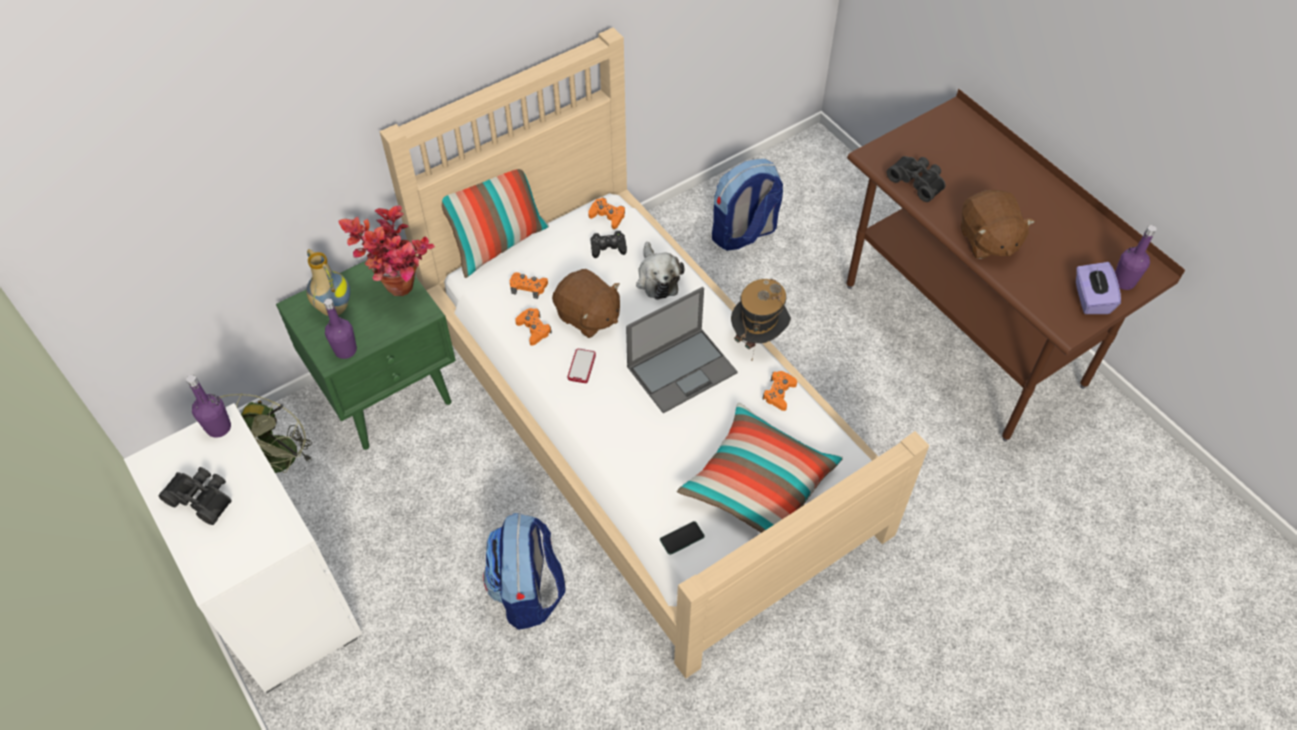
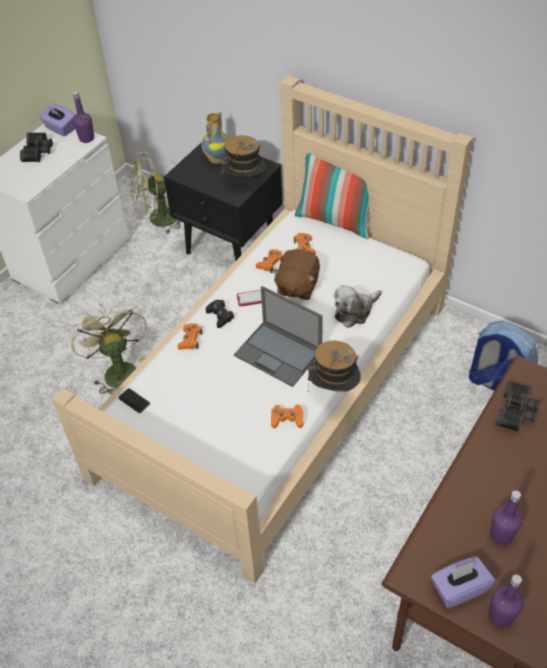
camera: 70 degrees right, 5 degrees down
(166, 456) = (60, 128): none -> purple tissue box
(345, 350) = (188, 177): purple bottle -> purple bottle (501, 535)
(390, 394) = (231, 247): green nightstand -> black nightstand
(402, 295) = (244, 183): potted plant -> hat
(528, 592) = (117, 370): backpack -> green fan
(607, 216) = (396, 264): orange game controller -> orange game controller (190, 340)
(608, 247) = (367, 275): black game controller -> black game controller (220, 316)
(759, 485) = (197, 432): pillow -> none
(987, 240) = (480, 484): brown plush toy -> none

